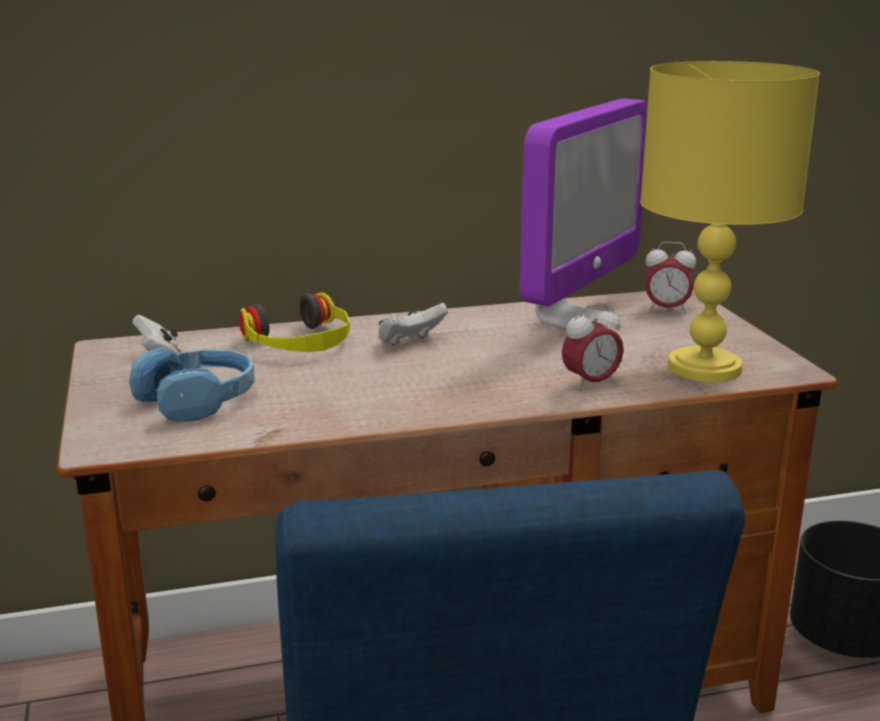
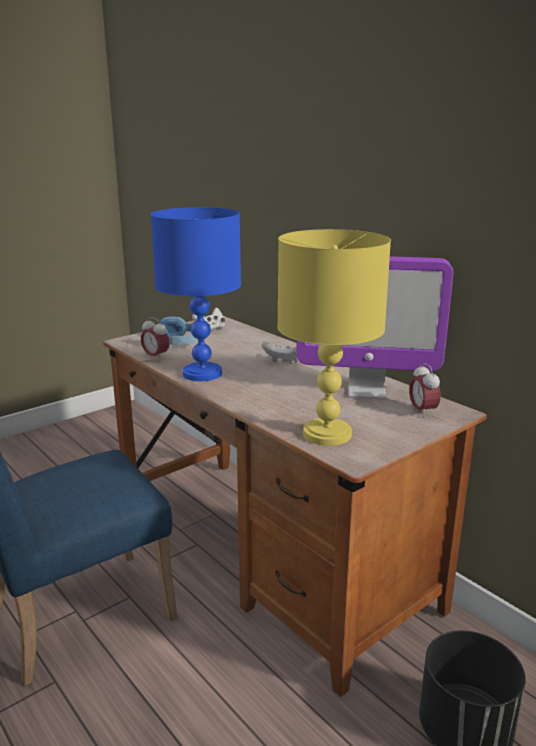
camera: 65 degrees right, 0 degrees up
(300, 342) = (257, 344): headphones -> none
(394, 404) = (201, 373): none -> blue table lamp
(590, 384) = (268, 408): alarm clock -> alarm clock (155, 357)

